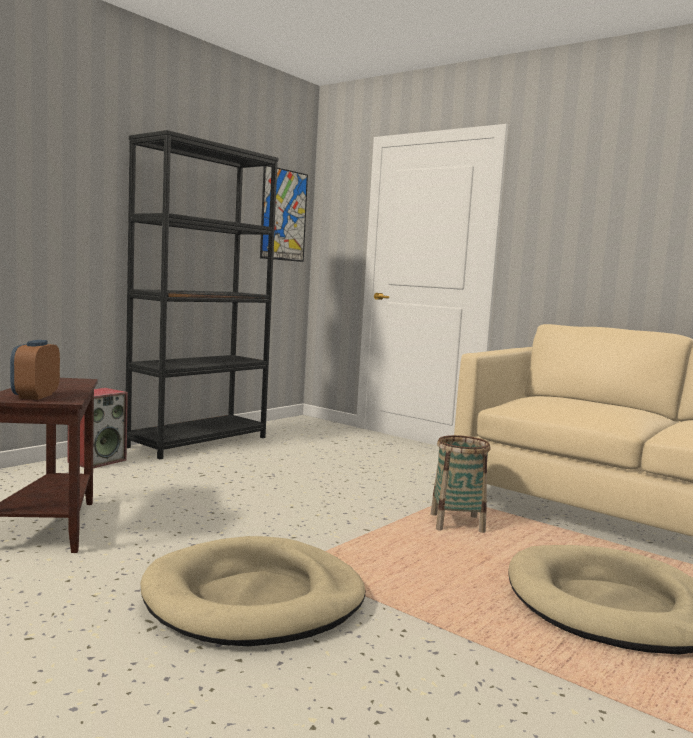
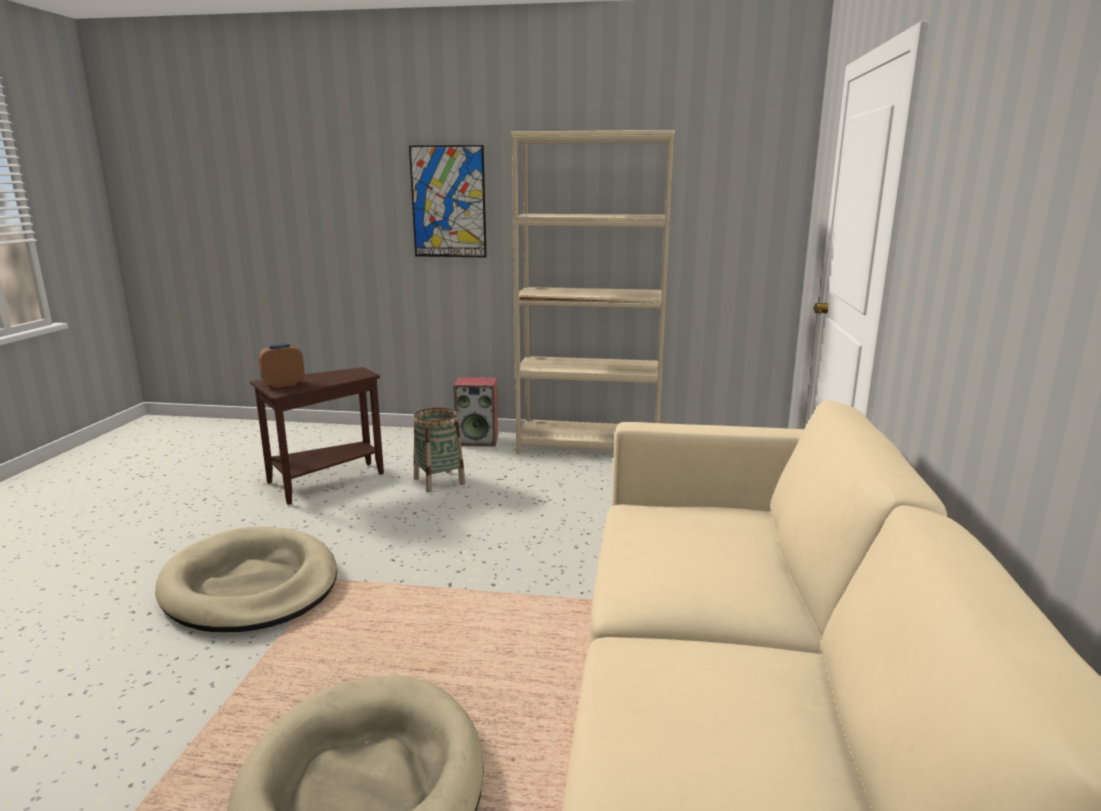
camera: 60 degrees right, 10 degrees up
(199, 442) = (589, 446): black bookcase -> beige bookcase
(283, 215) = (751, 191): picture -> picture (448, 202)
(456, 524) = (528, 627): basket -> basket (439, 481)

